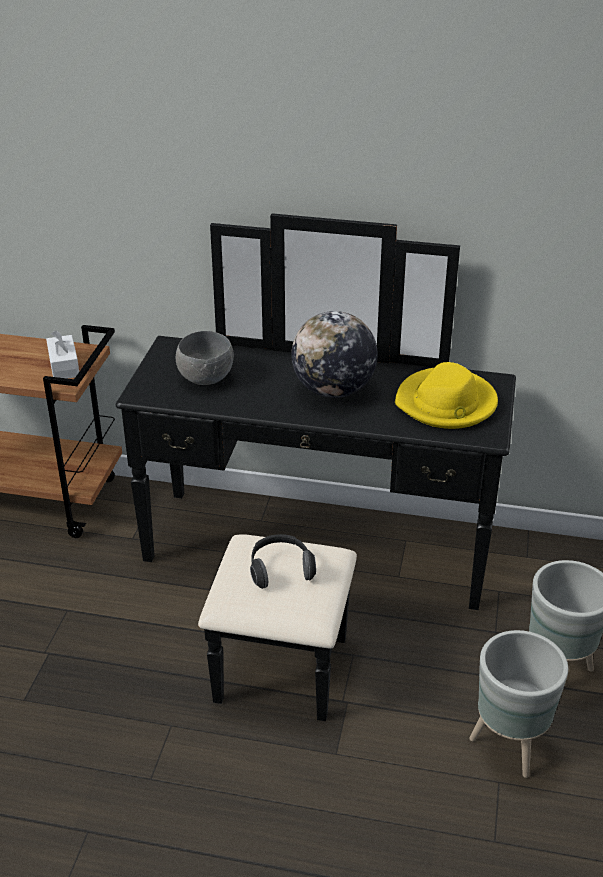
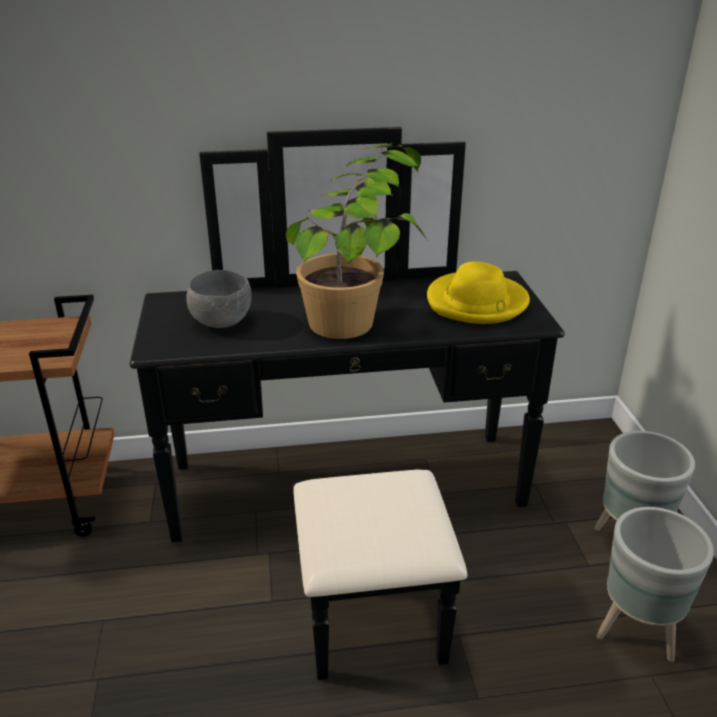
camera: 20 degrees left, 5 degrees down
(64, 366) = (45, 342): white tissue box -> none
(280, 570) = (372, 506): headphones -> none
(333, 390) = (361, 310): globe -> potted plant

